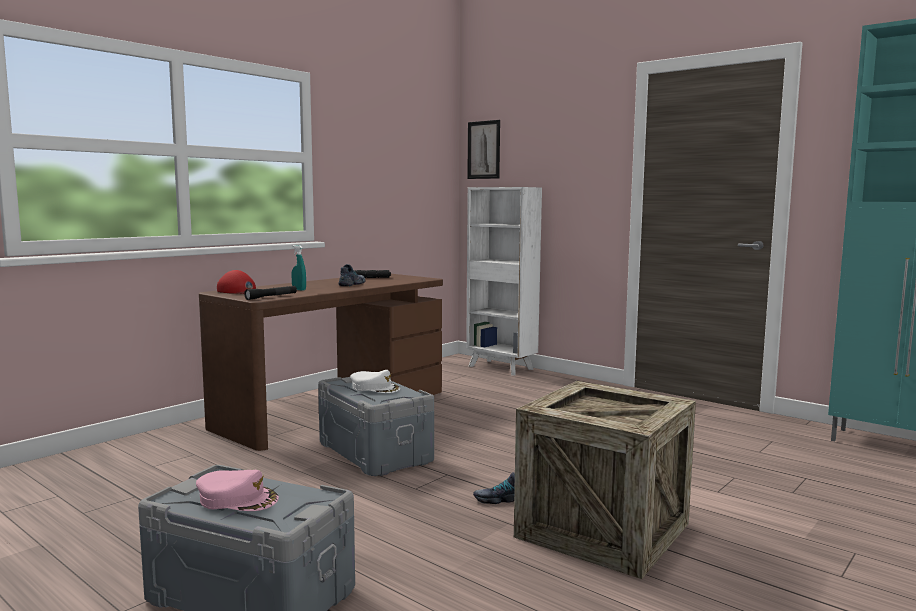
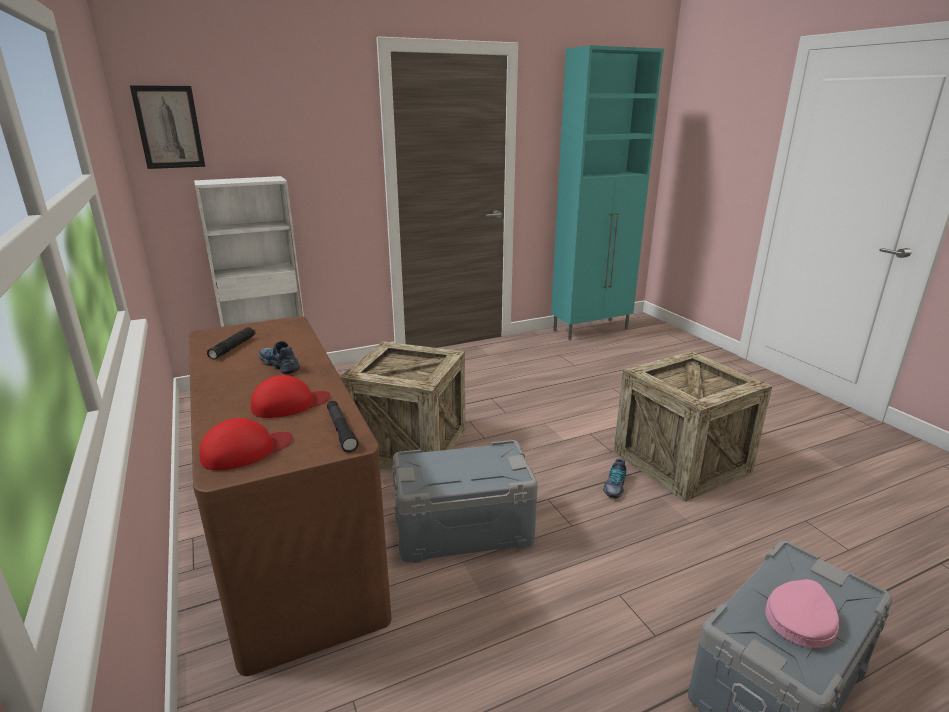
camera: 65 degrees left, 15 degrees up
(299, 289) = (289, 404): turquoise spray bottle -> red cap
(375, 388) = (456, 466): white cap -> none
(473, 417) = (409, 444): none -> crate

